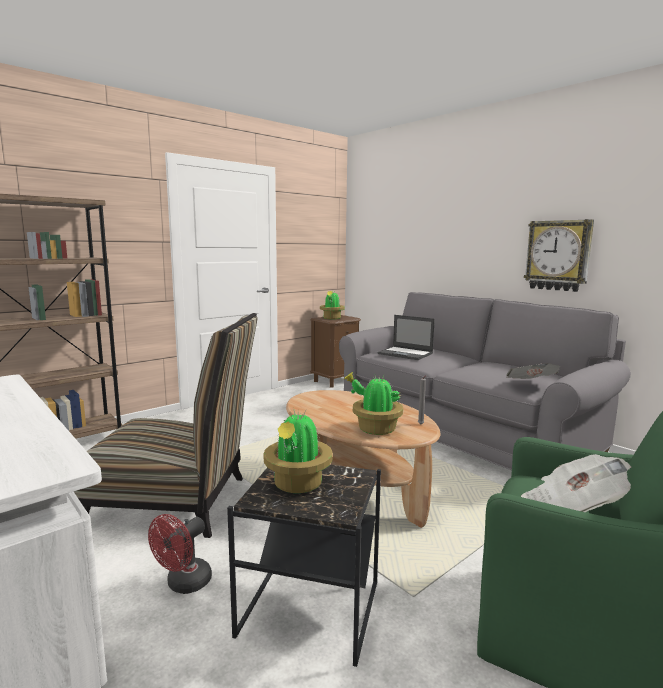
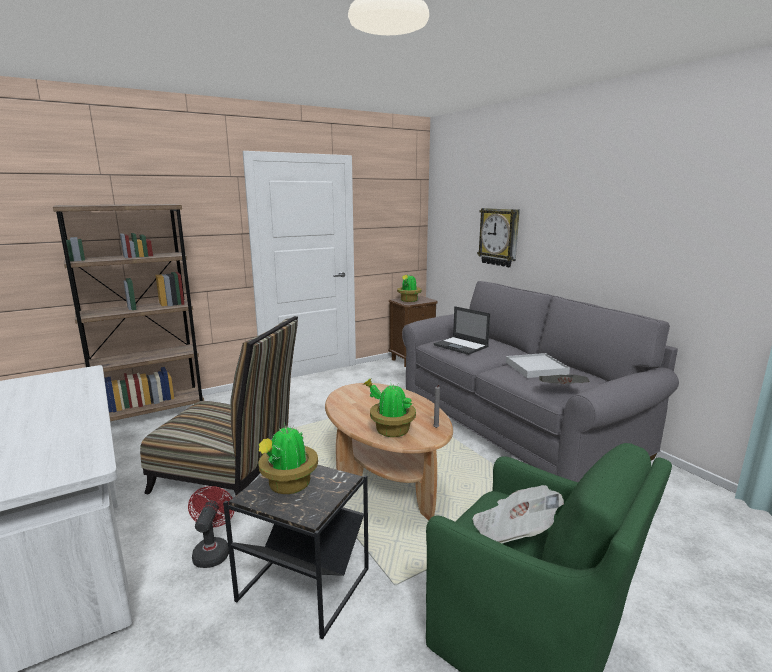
camera: 10 degrees right, 5 degrees up
(184, 584) = (212, 551): red fan -> red fan turned 135 degrees clockwise
(491, 368) = (536, 368): none -> white tray
(558, 255) = (618, 254): wall clock -> wall clock (499, 237)

